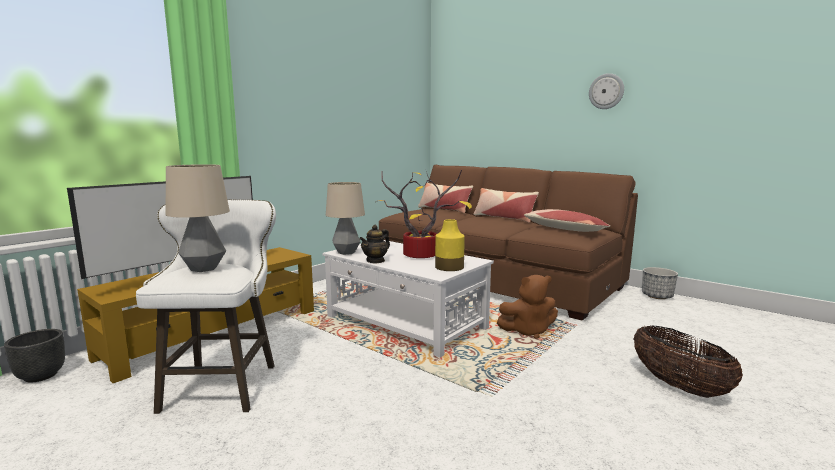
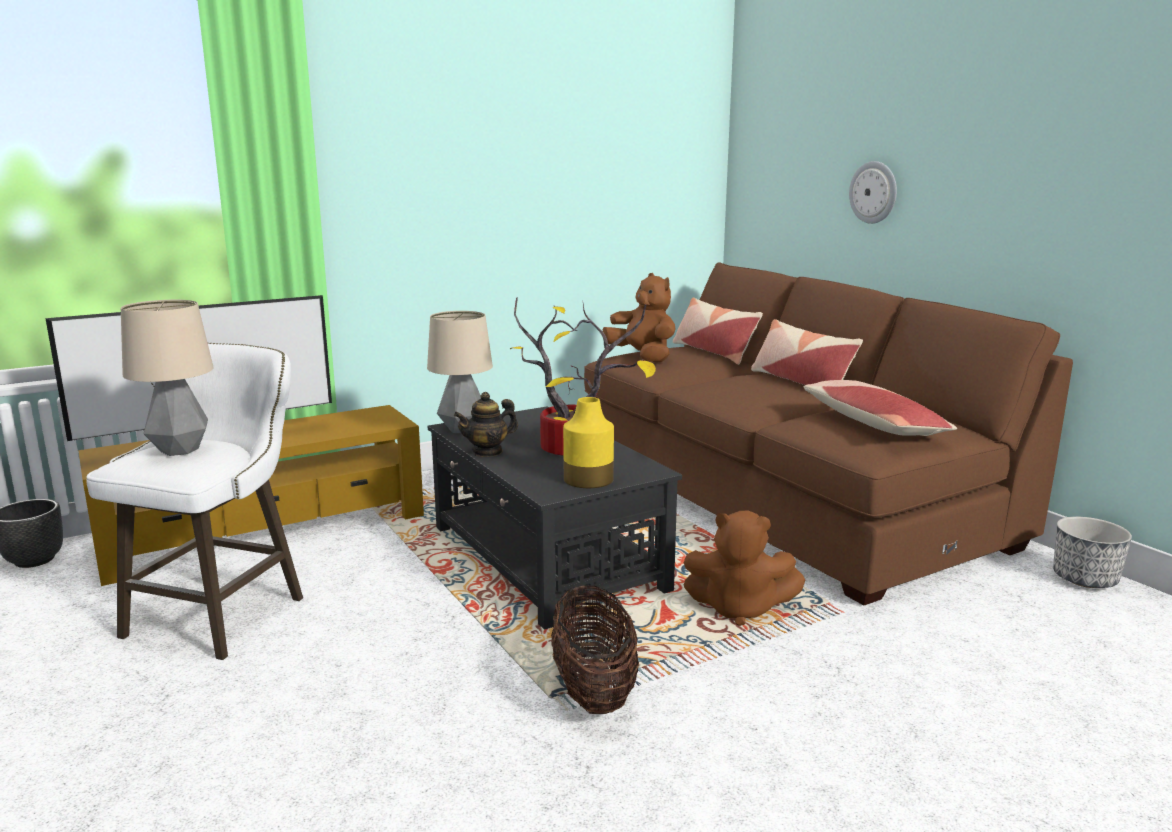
camera: 20 degrees right, 5 degrees up
(405, 323) = (546, 559): white coffee table -> black coffee table
(412, 213) = (643, 357): none -> brown plush toy
(606, 91) = (1031, 136): wall clock -> wall clock (874, 192)
(679, 386) = (917, 766): basket -> basket (594, 690)

